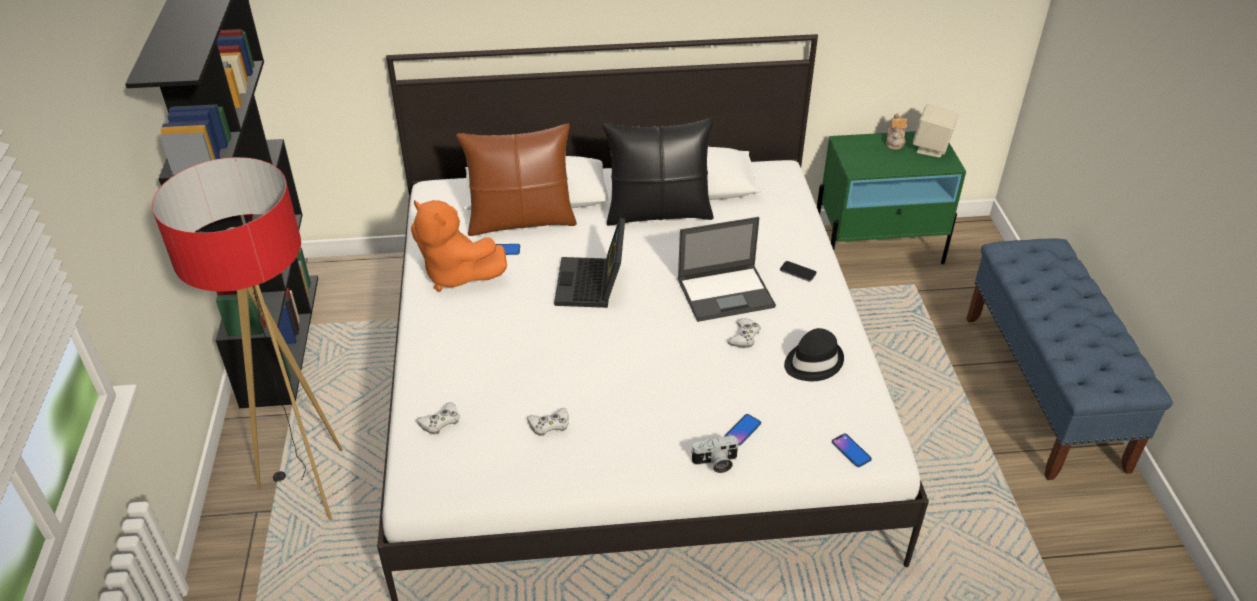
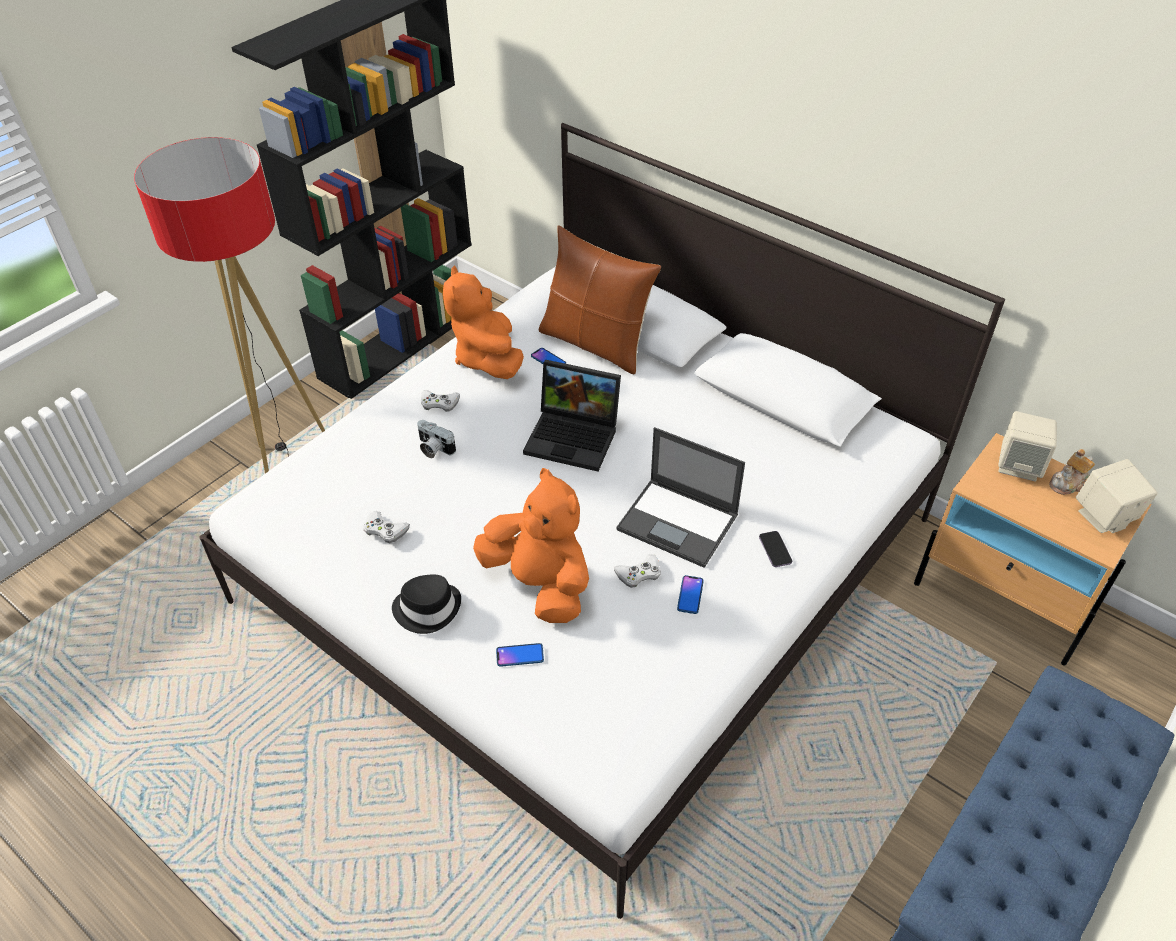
camera: 45 degrees right, 5 degrees up
(440, 421) = (322, 470): white game controller -> white game controller (439, 403)
(592, 285) = (575, 436): laptop -> laptop turned 120 degrees counterclockwise
(658, 213) = (721, 408): black pillow -> none
(695, 383) = (540, 584): none -> orange plush toy
(715, 463) = (460, 664): camera -> camera (433, 448)
(812, 362) = (667, 644): black hat -> black hat (427, 608)
(851, 451) = (585, 753): phone -> phone (690, 595)
(862, 146) = (1019, 466): none -> beige speaker
(878, 248) = (1004, 598): green nightstand -> beige nightstand

